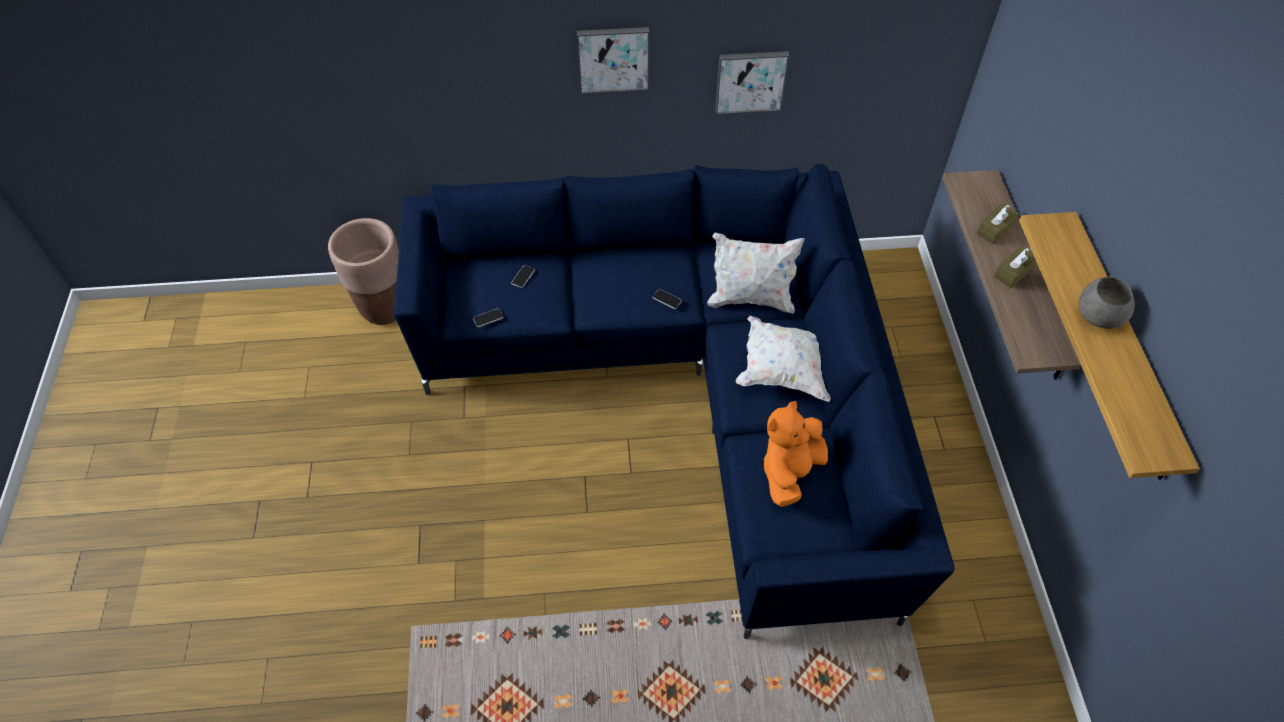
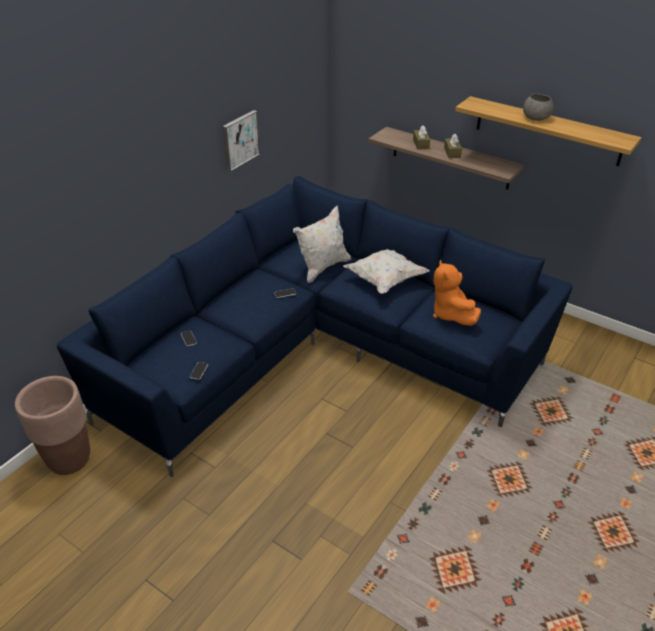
camera: 50 degrees left, 15 degrees down
(613, 58) = (168, 152): picture -> none

